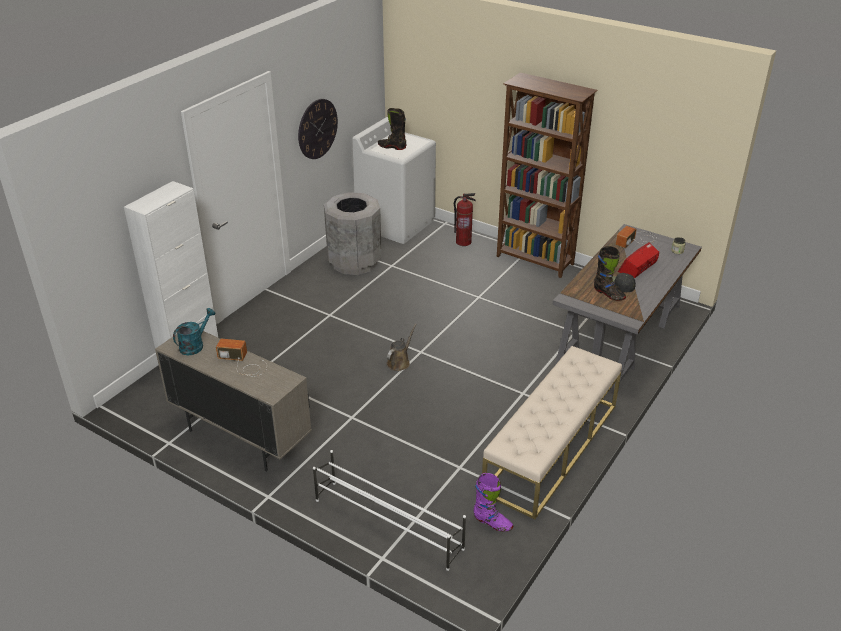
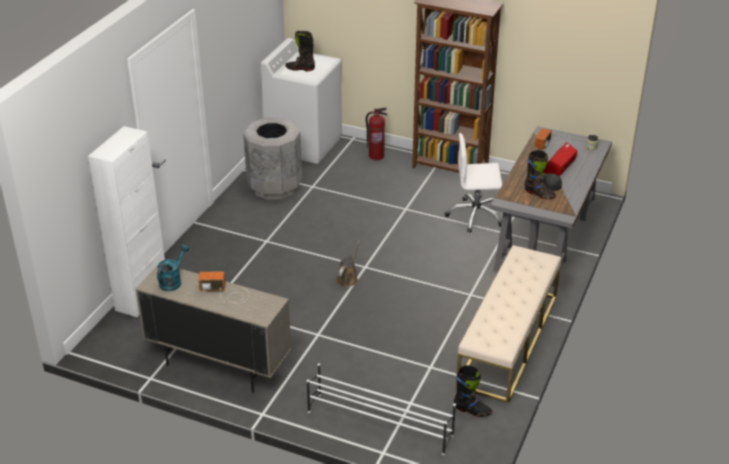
camera: 10 degrees left, 0 degrees up
(317, 129) = (232, 58): wall clock -> none
(492, 523) = (472, 410): purple boot -> black boot
(549, 311) = (475, 216): none -> white office chair

